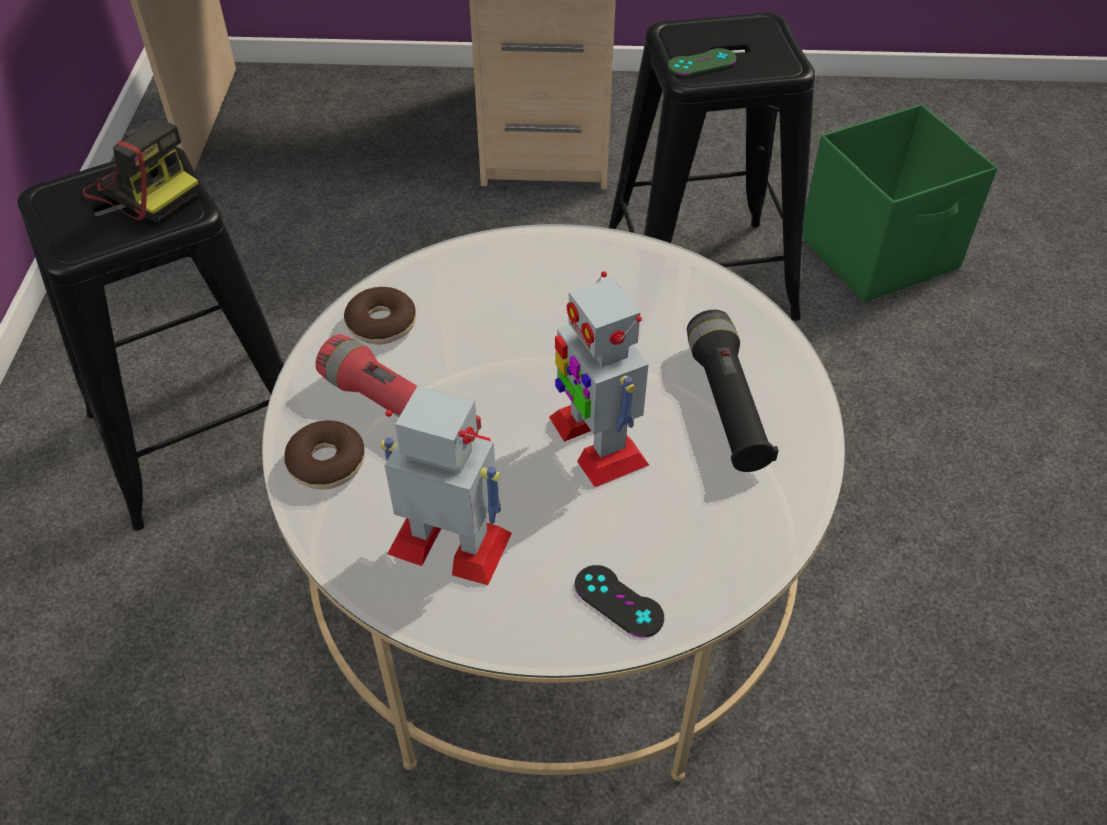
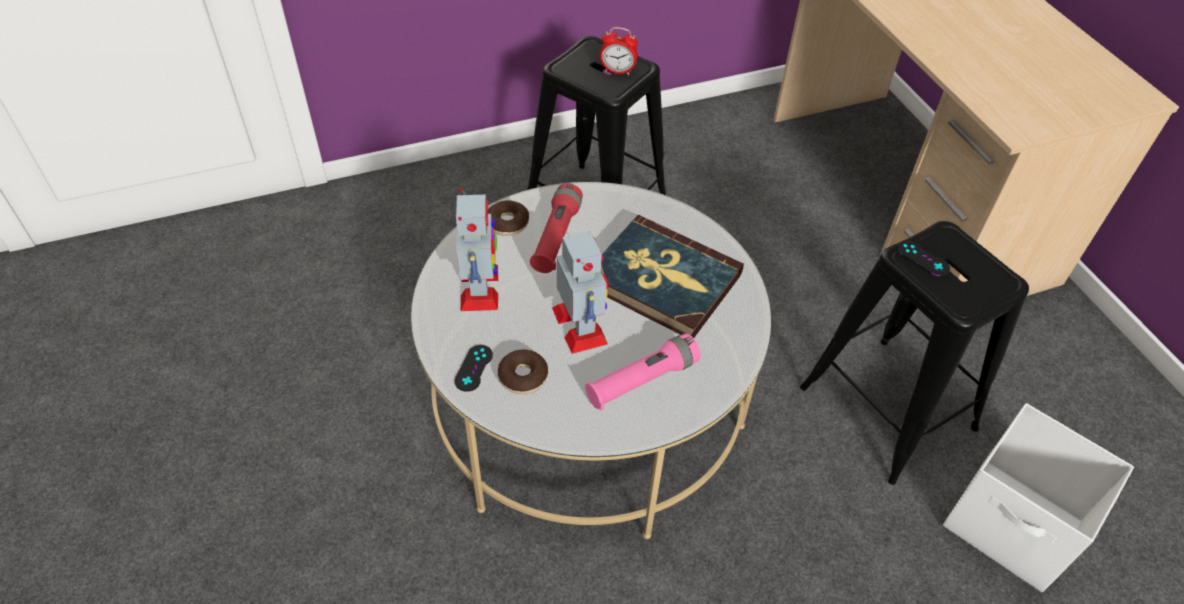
camera: 65 degrees right, 0 degrees up
(144, 188) = (617, 71): camera -> alarm clock
(381, 324) = (614, 208): donut -> donut (523, 376)
(556, 321) = (662, 280): none -> book
(596, 440) = (580, 326): toy robot -> toy robot turned 120 degrees clockwise
(702, 62) = (923, 258): green game controller -> black game controller
(726, 405) = (641, 381): black flashlight -> pink flashlight
(880, 253) = (1013, 526): green storage box -> white storage box

